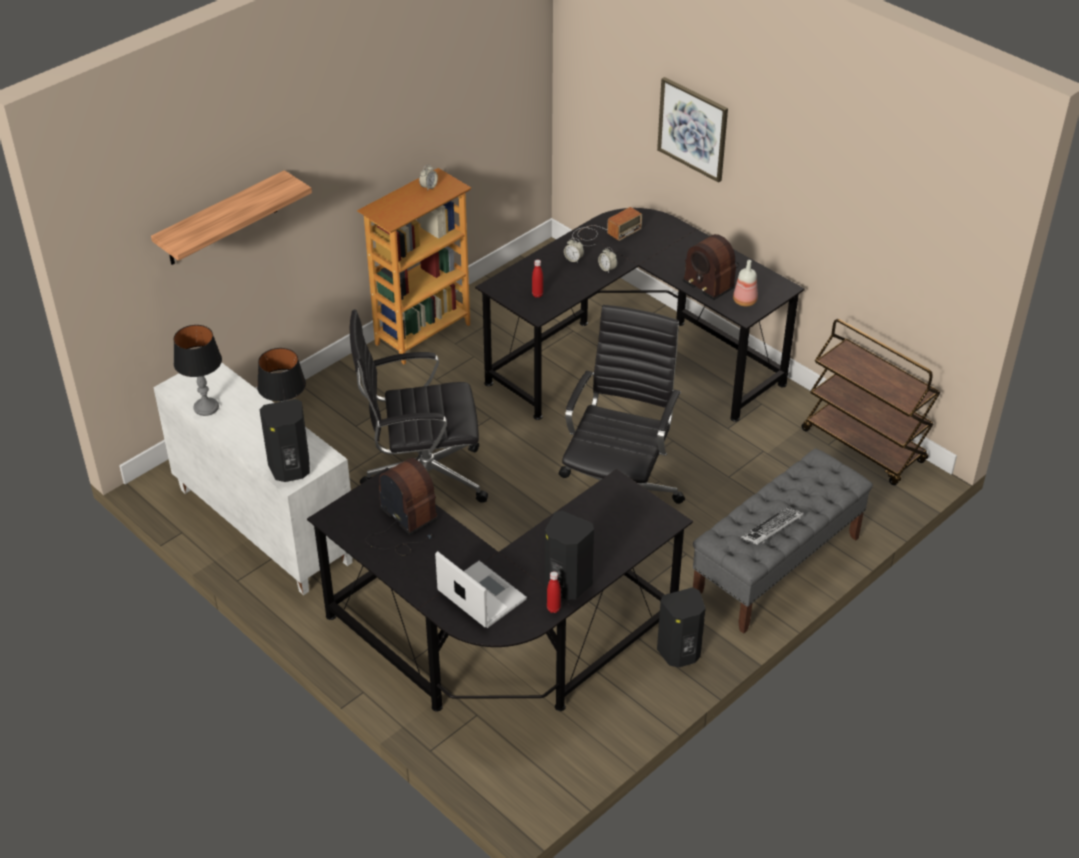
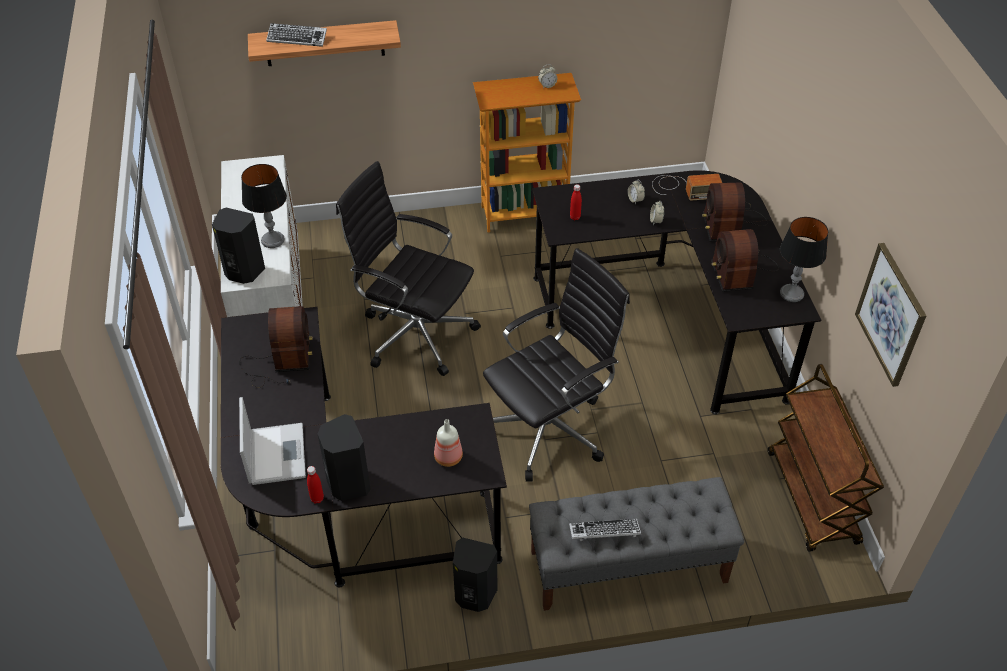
camera: 35 degrees right, 5 degrees up
(206, 408) = (238, 194): table lamp -> table lamp (791, 294)
(207, 221) = (297, 38): none -> keyboard
(667, 244) = (730, 222): none -> radio
(693, 128) = (791, 119): picture -> picture (891, 314)
(745, 301) = (751, 306): bottle -> bottle (448, 458)

